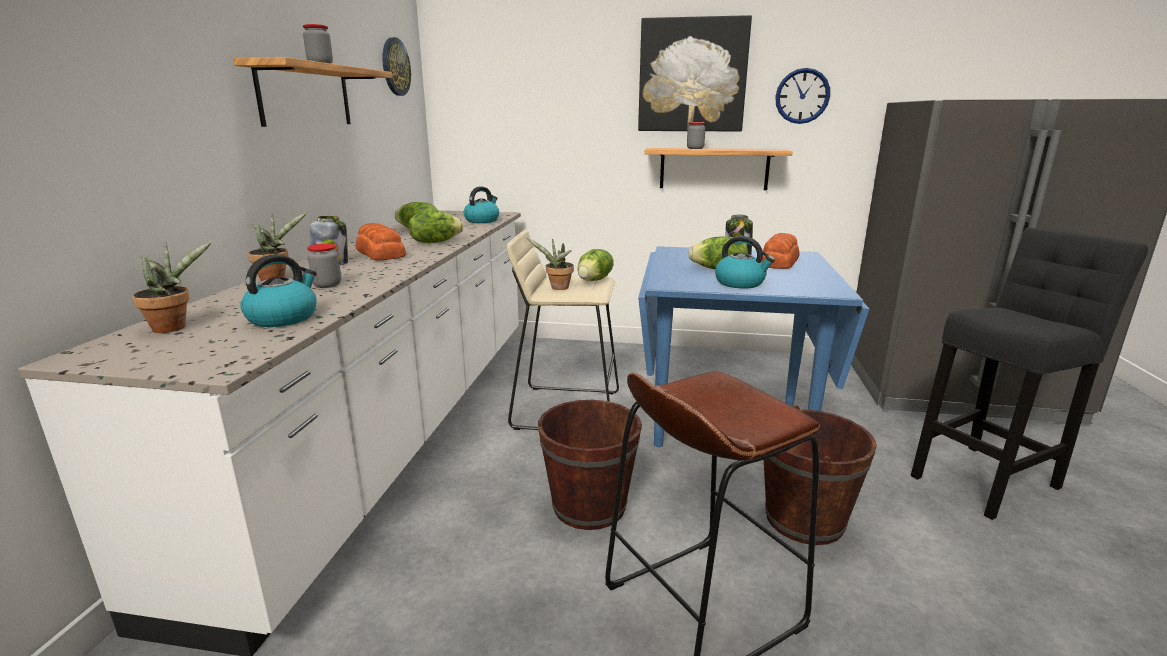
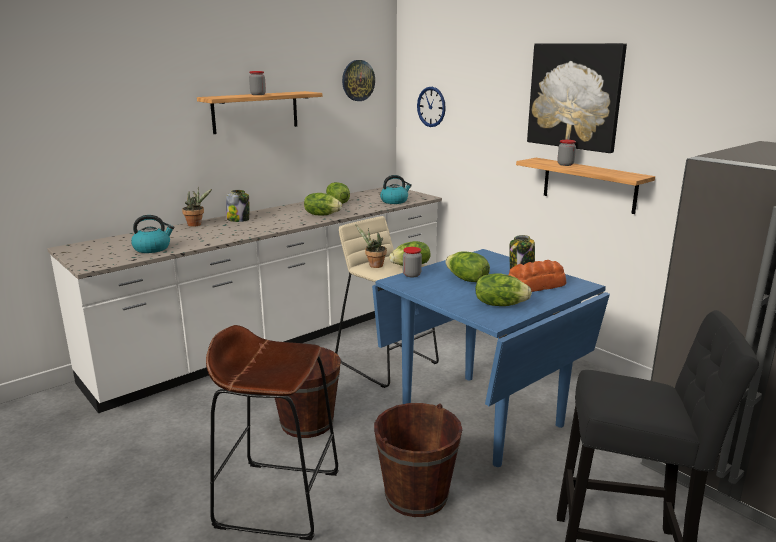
camera: 40 degrees right, 0 degrees up
(174, 327) = (114, 242): potted plant -> none
(327, 285) = (206, 234): jar -> jar (411, 275)
(381, 253) = (276, 217): bread -> none
(740, 283) = (448, 294): kettle -> none
(800, 280) = (500, 304): none -> lettuce
(802, 96) = (672, 124): wall clock -> wall clock (431, 107)

